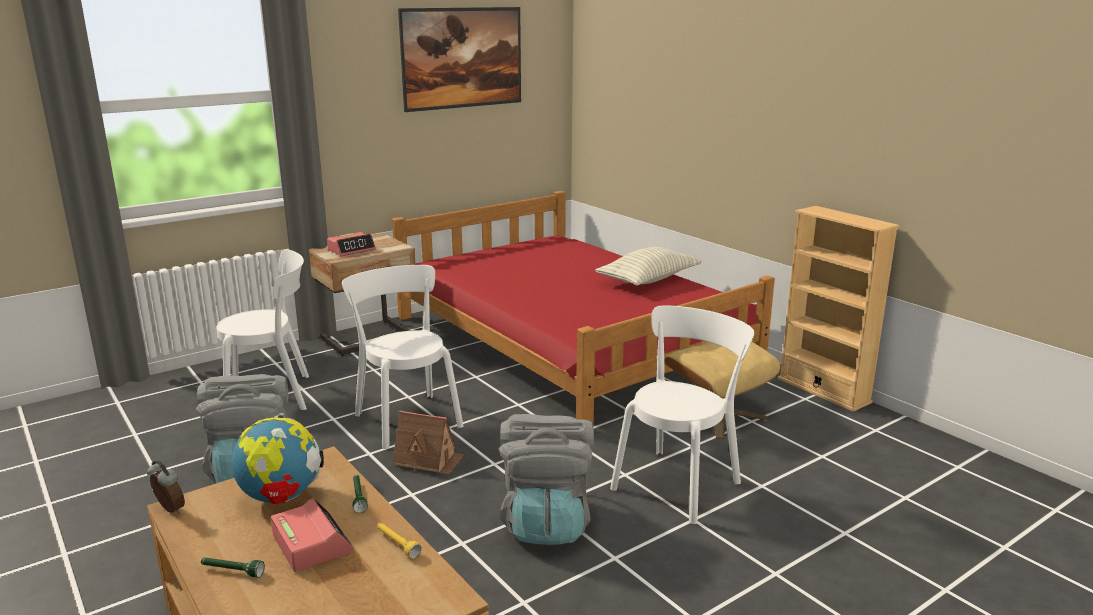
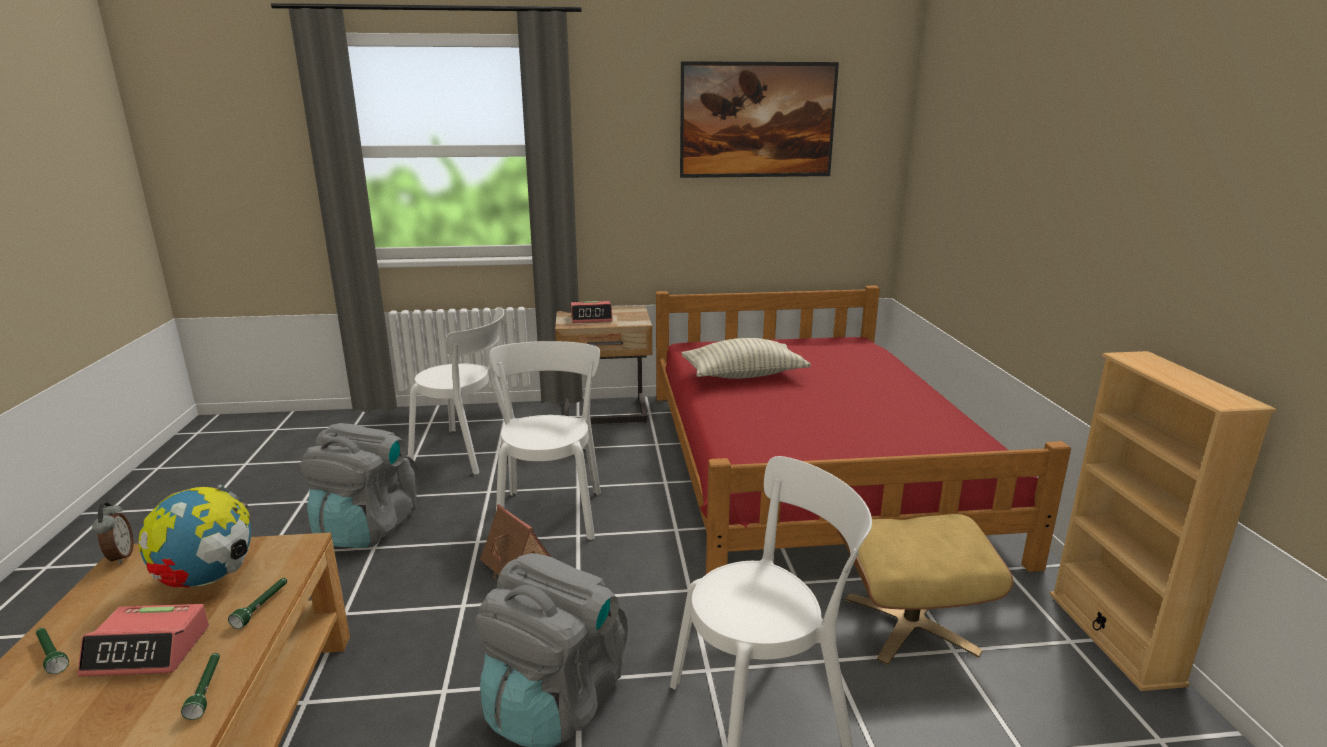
camera: 30 degrees right, 0 degrees up
(312, 543) = (149, 650): alarm clock -> alarm clock turned 90 degrees clockwise
(397, 544) = (206, 690): yellow flashlight -> green flashlight
(648, 280) = (910, 412): pillow -> pillow (743, 375)

